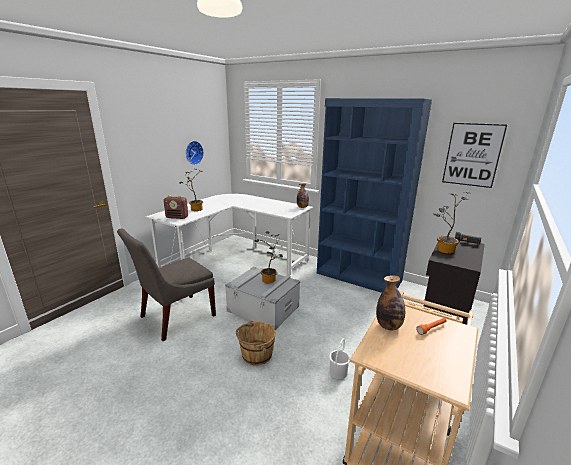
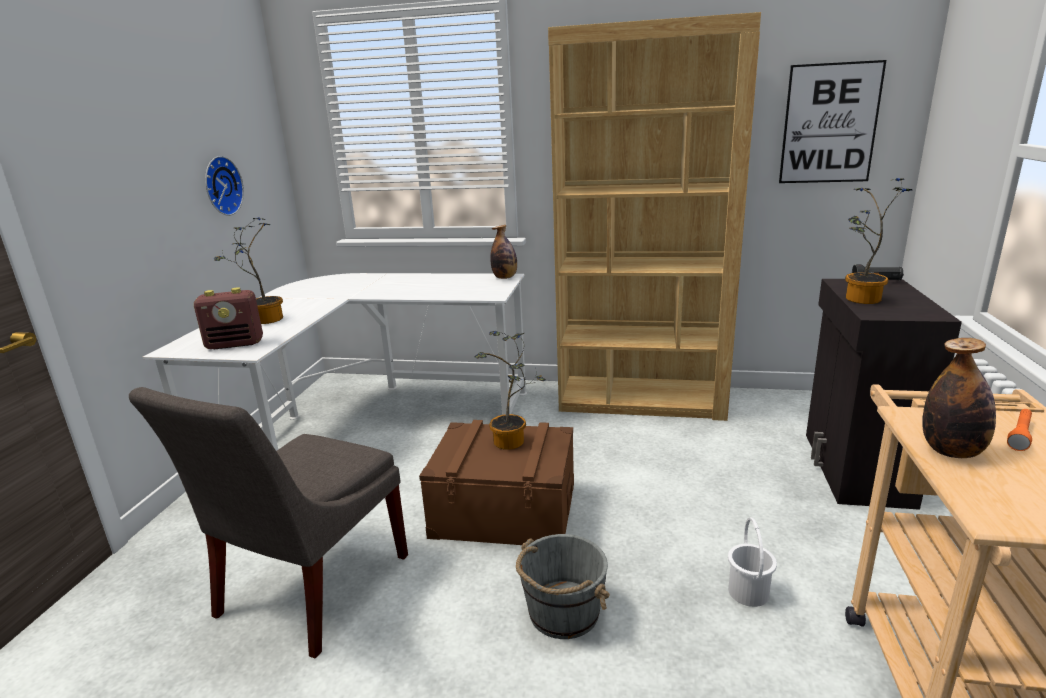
camera: 20 degrees left, 0 degrees up
(256, 354) = (562, 613): brown bucket -> grey bucket
(263, 308) = (505, 509): grey storage box -> brown storage box
(358, 277) = (642, 400): blue bookcase -> brown bookcase

